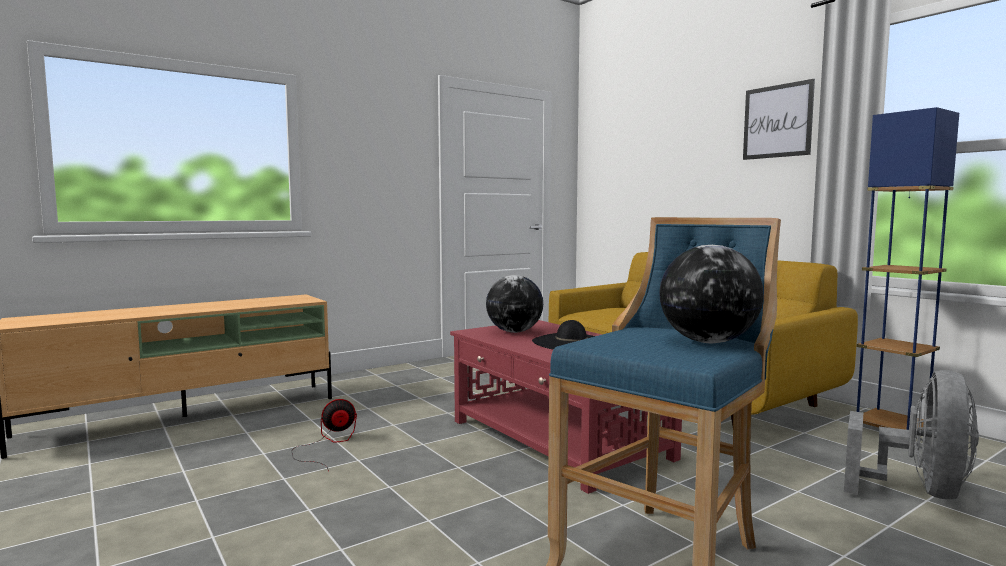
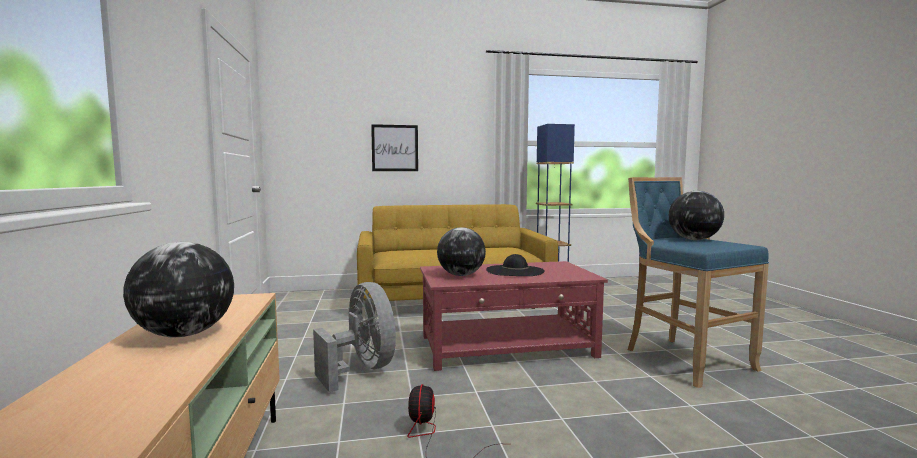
camera: 65 degrees left, 0 degrees up
(226, 305) = (184, 334): none -> globe
(777, 121) = (459, 117): picture -> picture (395, 148)
(918, 491) = (620, 303): grey fan -> grey fan (362, 369)

